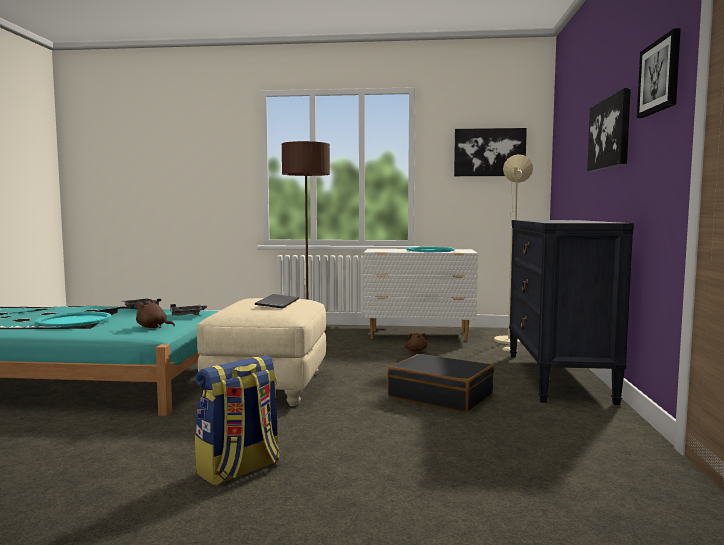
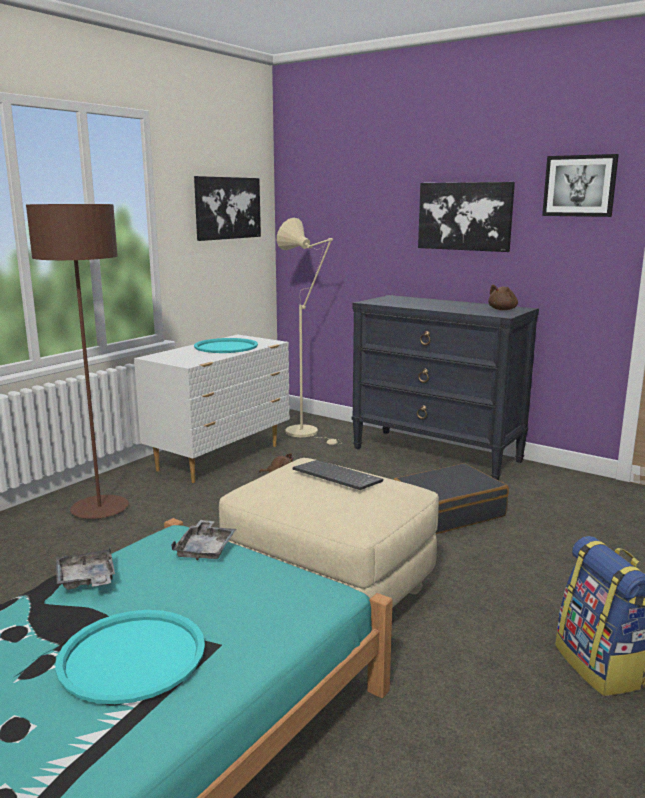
camera: 60 degrees left, 10 degrees up
(153, 327) = (278, 587): brown plush toy -> brown plush toy (503, 310)

